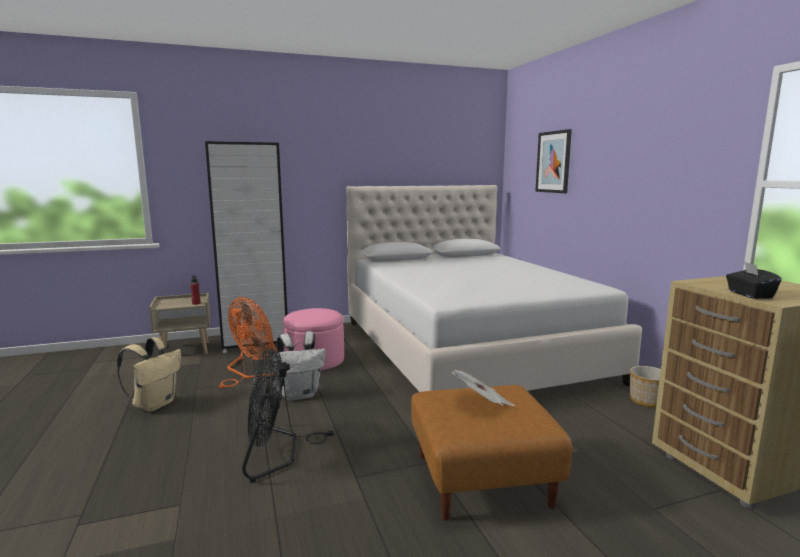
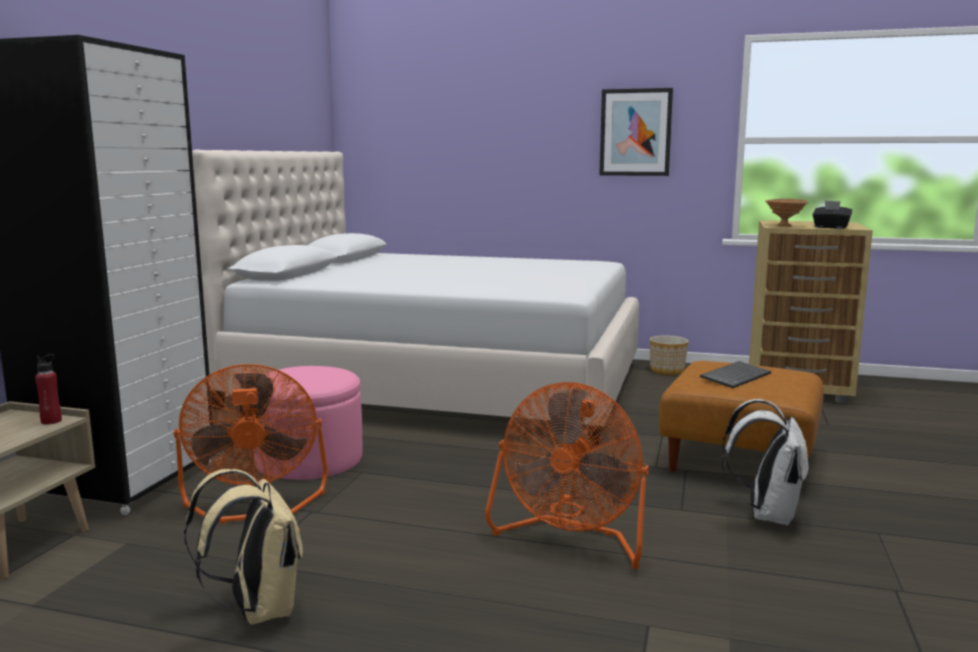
camera: 55 degrees left, 0 degrees up
(279, 449) = (568, 536): black fan -> orange fan
(300, 394) = (419, 492): white backpack -> white backpack (766, 514)
(482, 404) = (735, 376): newspaper -> keyboard
(553, 162) = (452, 118): picture -> picture (635, 132)
(710, 283) = (785, 226): none -> brown bowl

